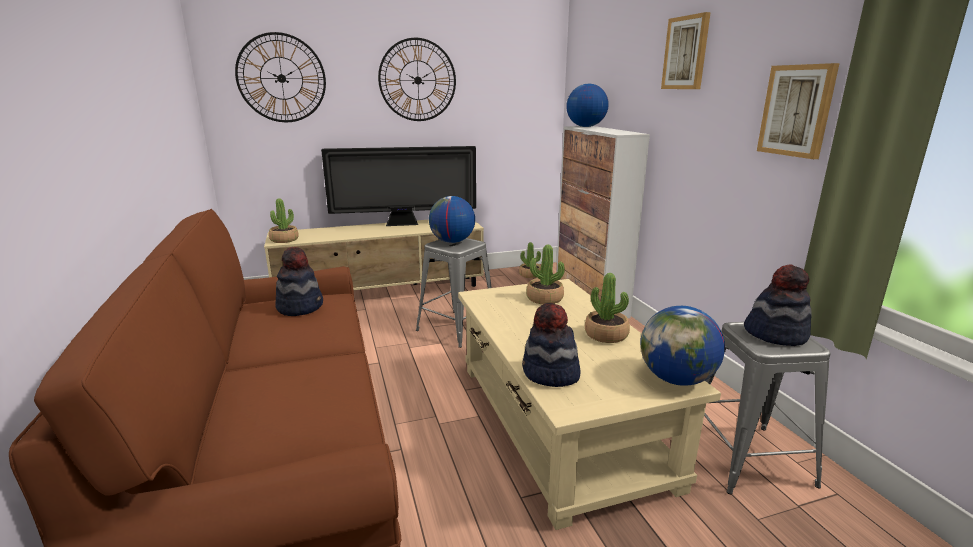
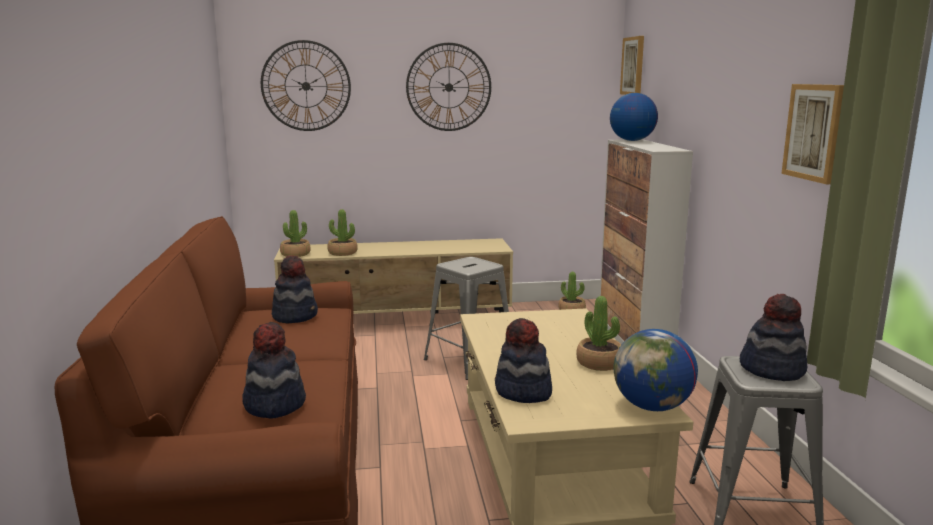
camera: 10 degrees right, 5 degrees down
(301, 420) = (274, 404): none -> hat
(404, 224) = (426, 243): television -> none
(452, 241) = (467, 263): globe -> none
(544, 298) = (550, 326): potted plant -> potted plant (342, 253)
(686, 53) = (725, 65): picture -> picture (633, 66)

